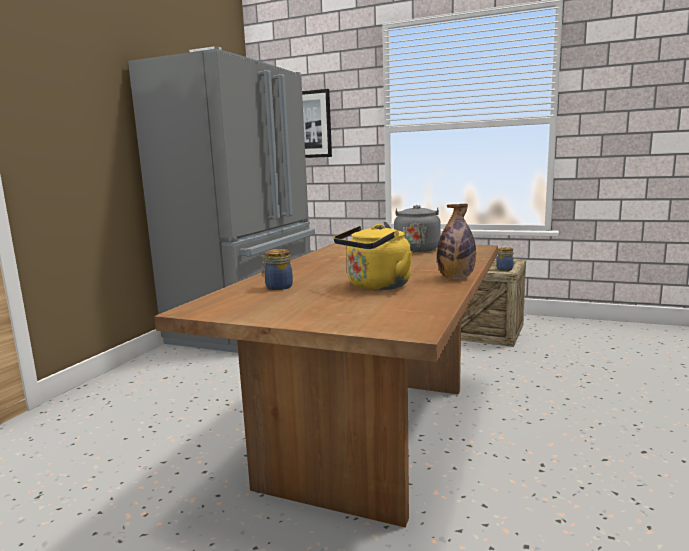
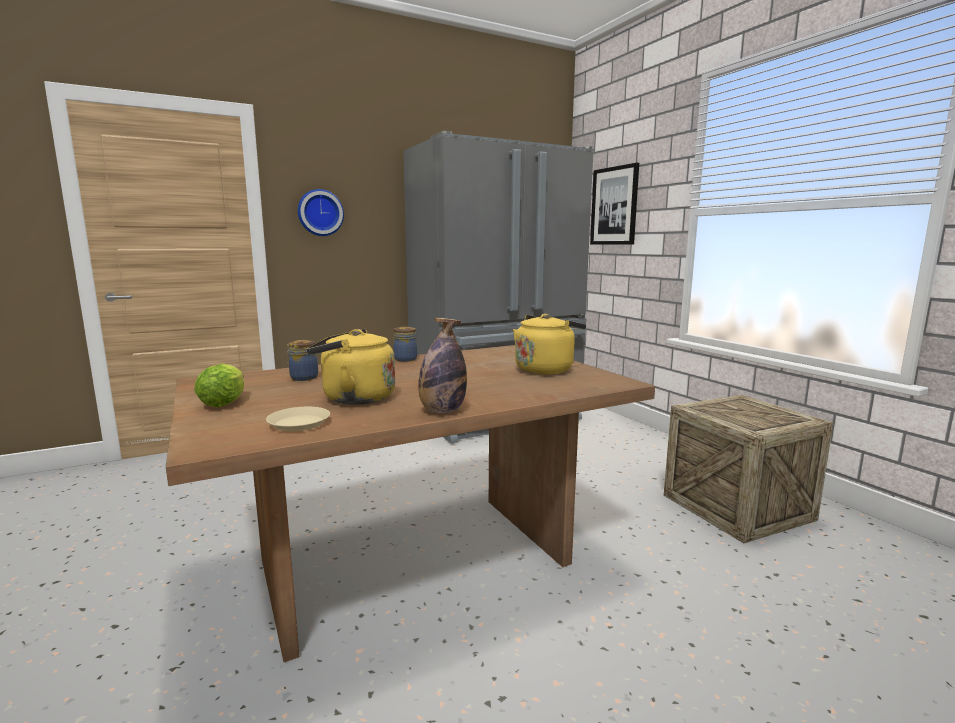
camera: 40 degrees right, 0 degrees up
(55, 127) = (320, 213): none -> wall clock
(294, 312) = (226, 402): none -> lettuce
(407, 304) = (299, 423): none -> beige plate
(416, 249) = (546, 369): grey kettle -> yellow kettle
(504, 269) = (757, 426): jar -> jar (406, 359)

